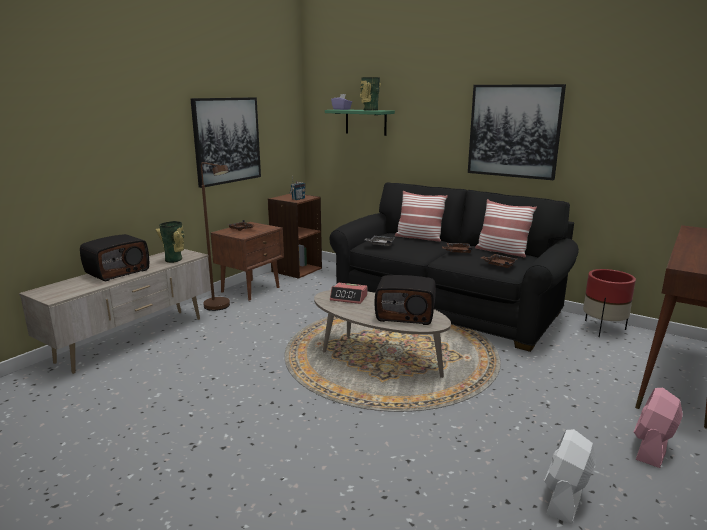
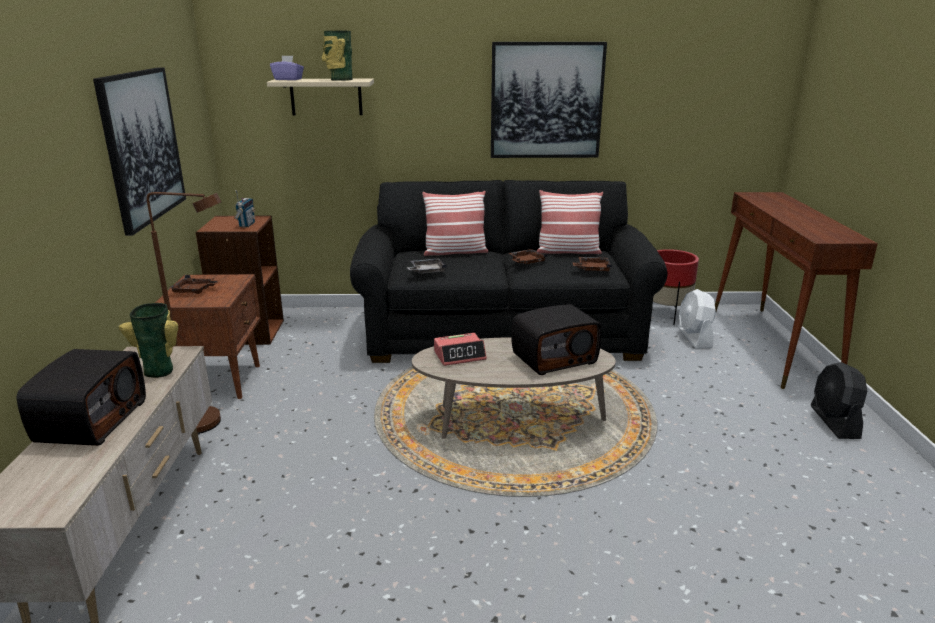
camera: 35 degrees left, 5 degrees up
(366, 122) = (326, 97): green shelf -> beige shelf
(565, 497) = (840, 499): white fan -> white fan (694, 338)
(652, 447) = (834, 422): pink fan -> black fan

